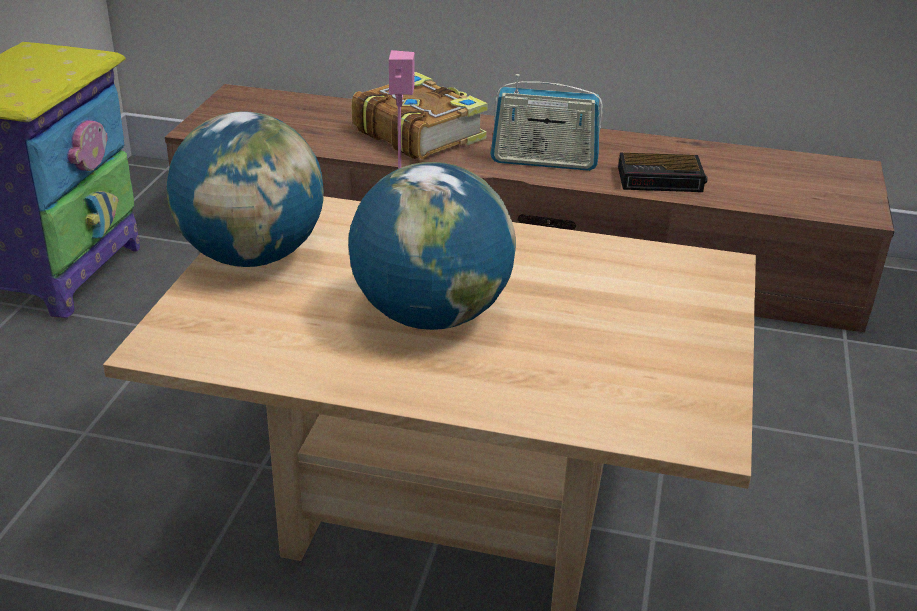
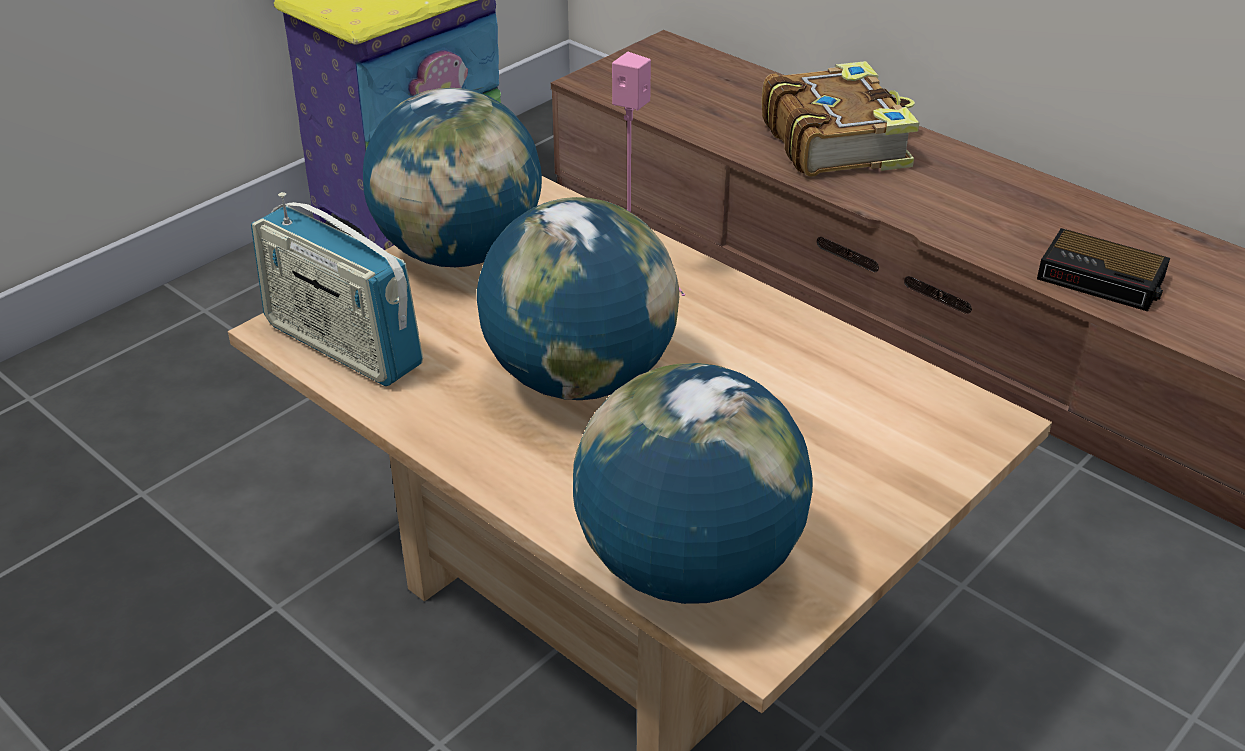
camera: 30 degrees right, 5 degrees up
(544, 161) = (963, 215): radio -> radio (342, 345)
(624, 411) = (687, 566): none -> globe

